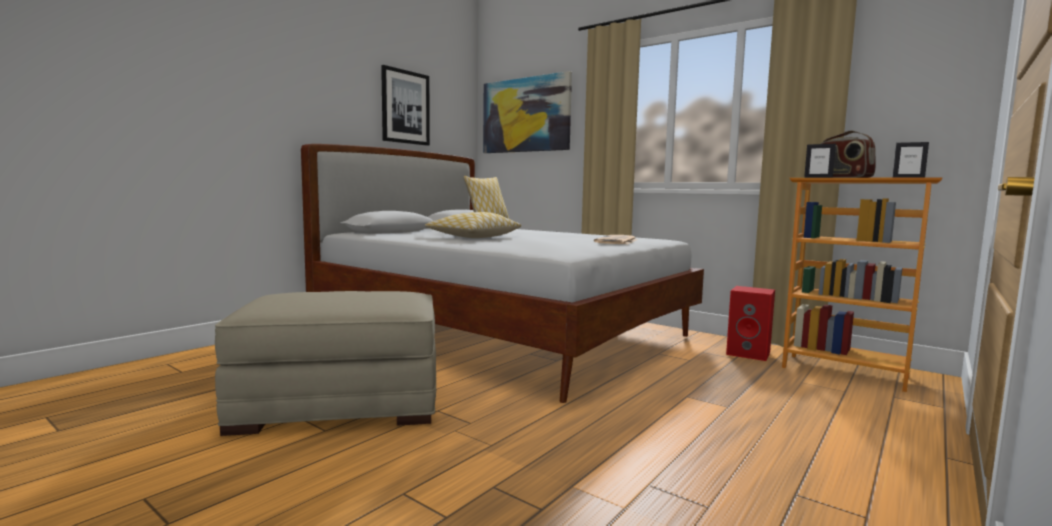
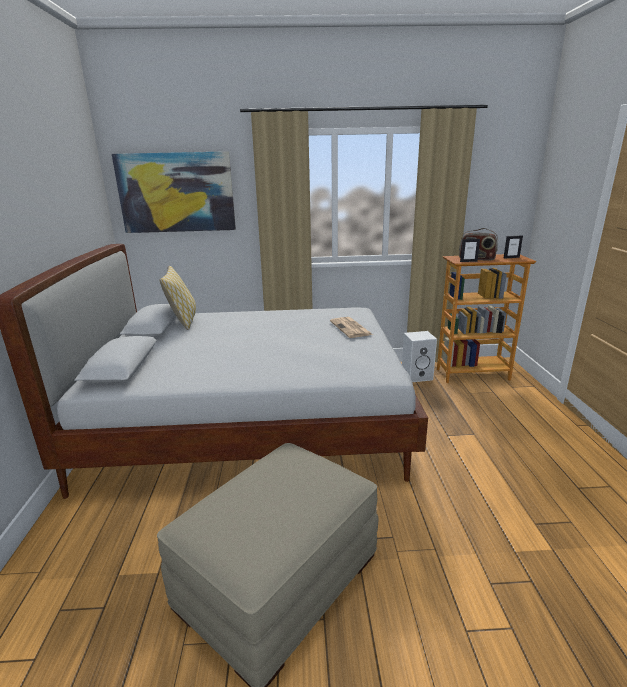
camera: 40 degrees left, 15 degrees up
(405, 107) = (57, 204): picture -> none
(473, 237) = (242, 357): pillow -> none
(749, 353) = (417, 376): red speaker -> white speaker

